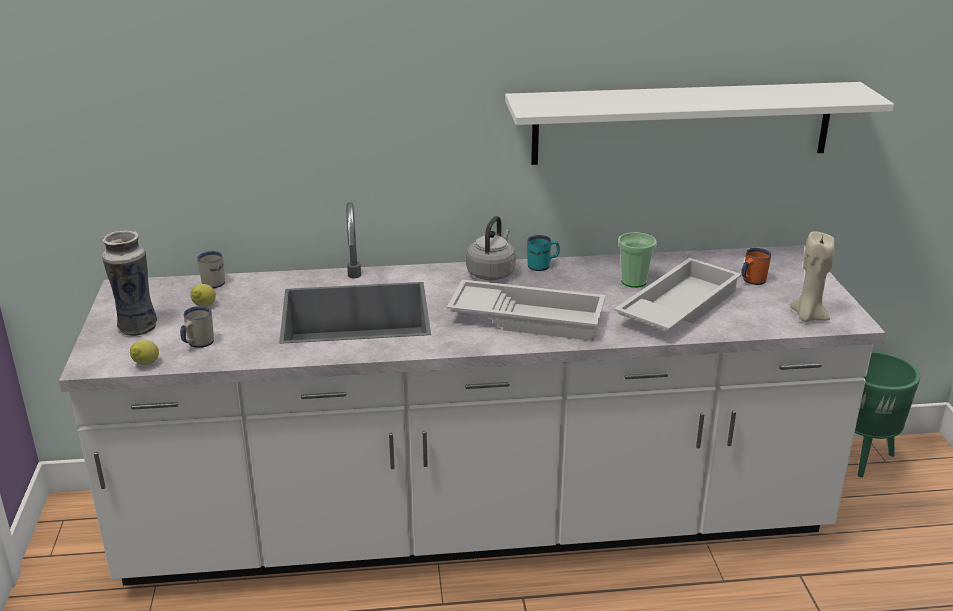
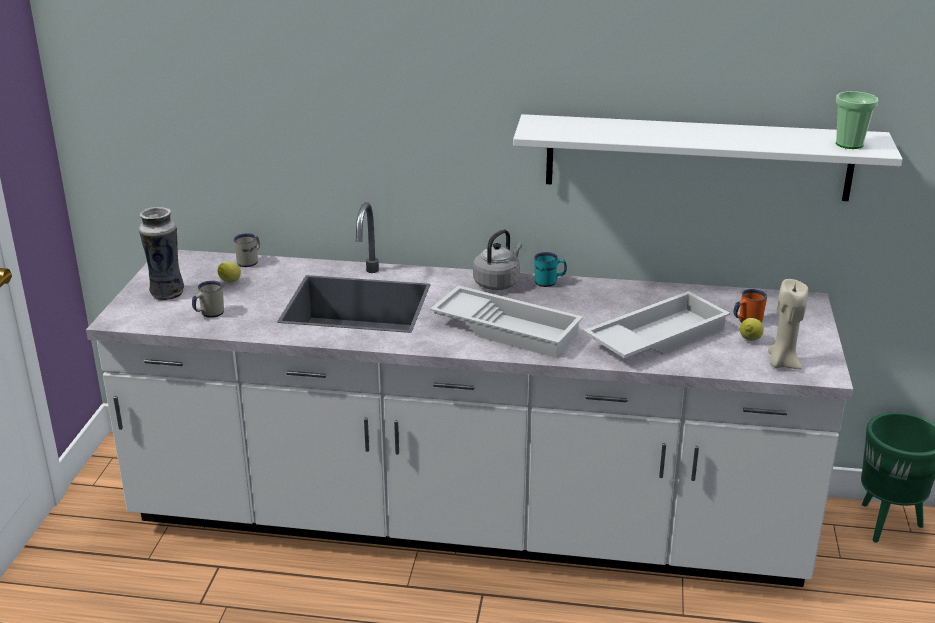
camera: 15 degrees right, 0 degrees up
(145, 365) = (158, 326): lemon -> lemon (749, 340)
(633, 281) = (628, 308): cup -> cup (849, 144)

